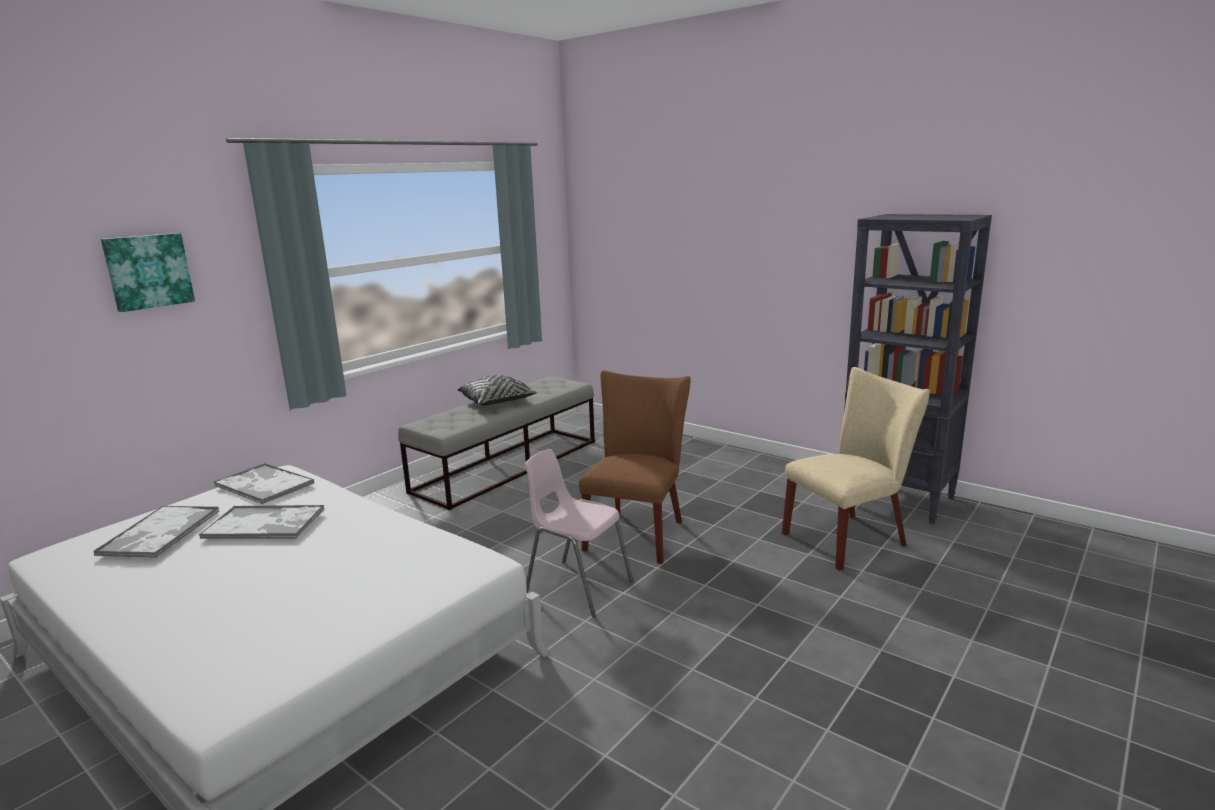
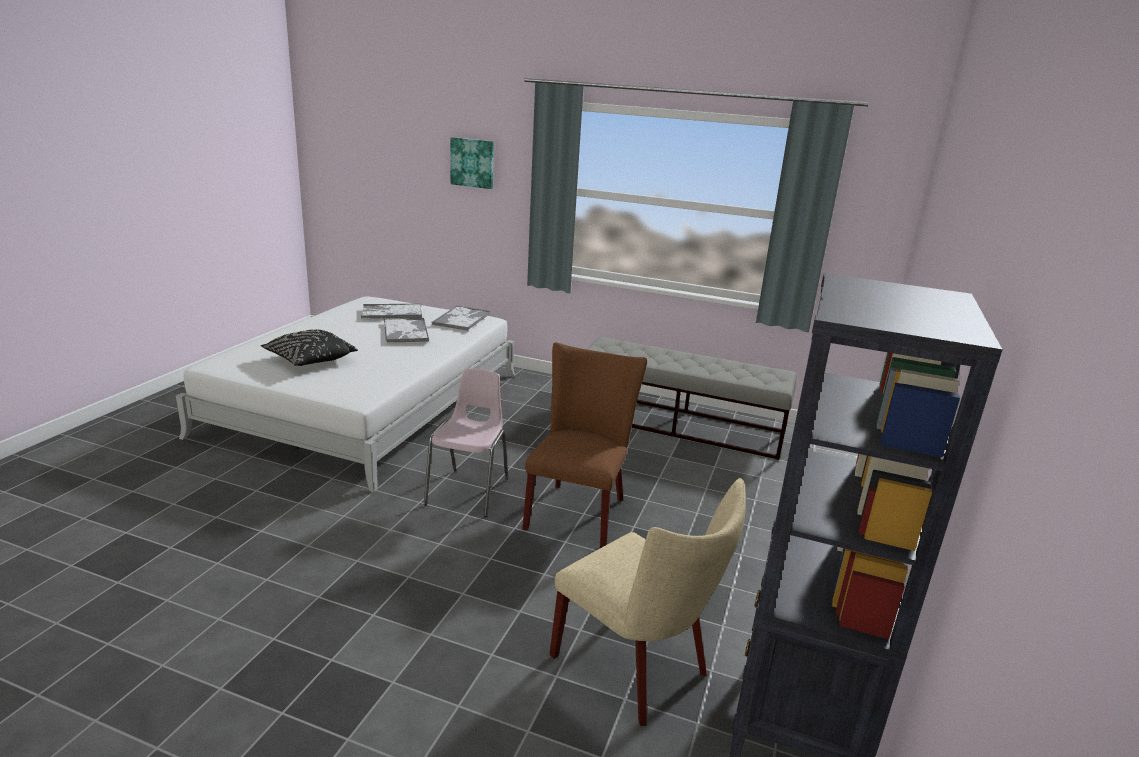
camera: 70 degrees right, 5 degrees up
(497, 402) = (685, 360): black pillow -> black pillow (310, 360)
(637, 532) = (578, 510): brown chair -> brown chair turned 75 degrees counterclockwise

